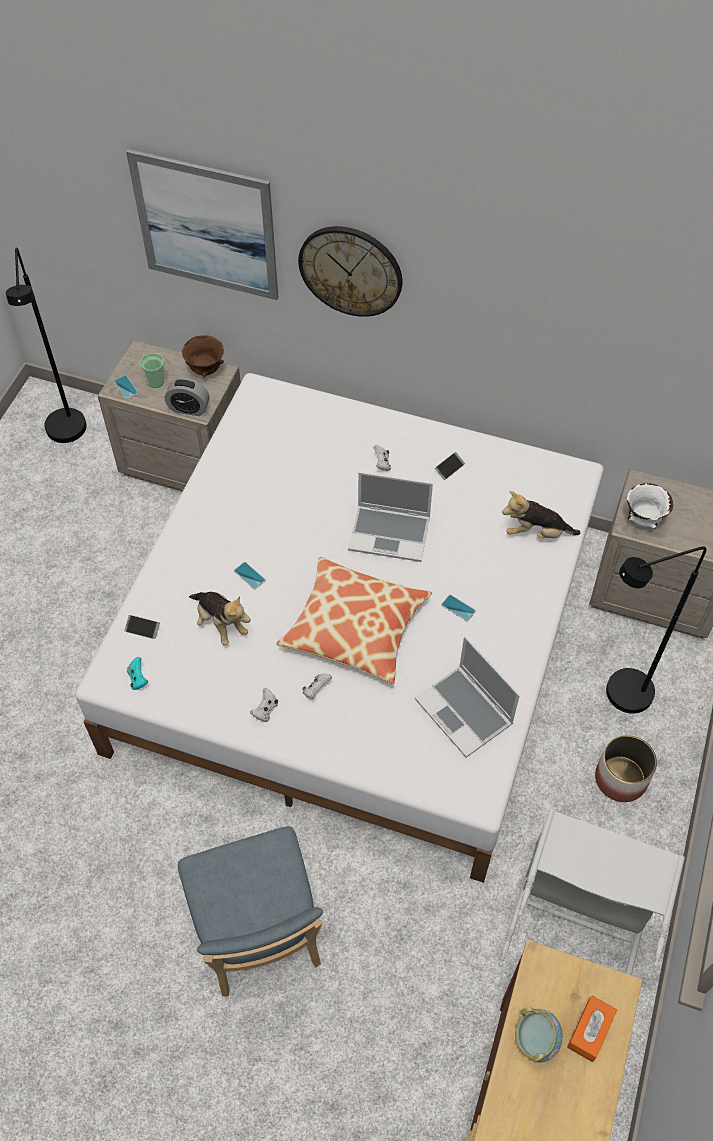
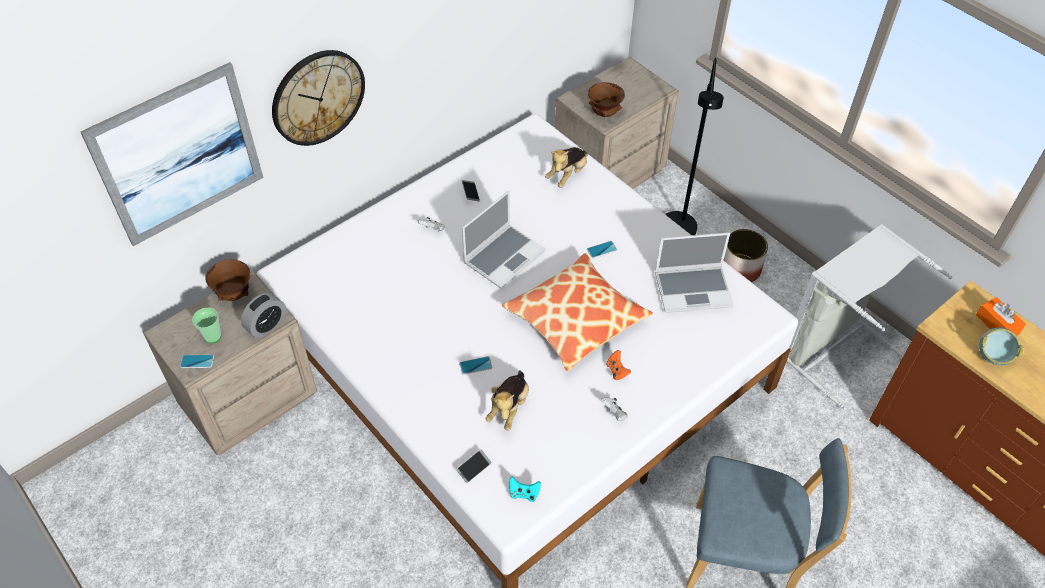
camera: 60 degrees left, 5 degrees down
(68, 436) = (131, 482): black floor lamp -> none
(220, 623) = (509, 407): plush toy -> plush toy turned 120 degrees clockwise
(316, 690) = (617, 371): white game controller -> orange game controller
(643, 519) = (604, 113): white bowl -> brown bowl

